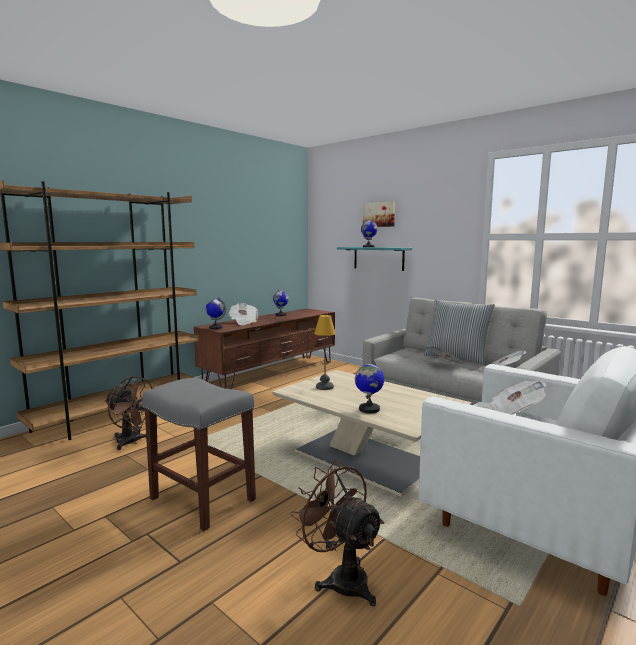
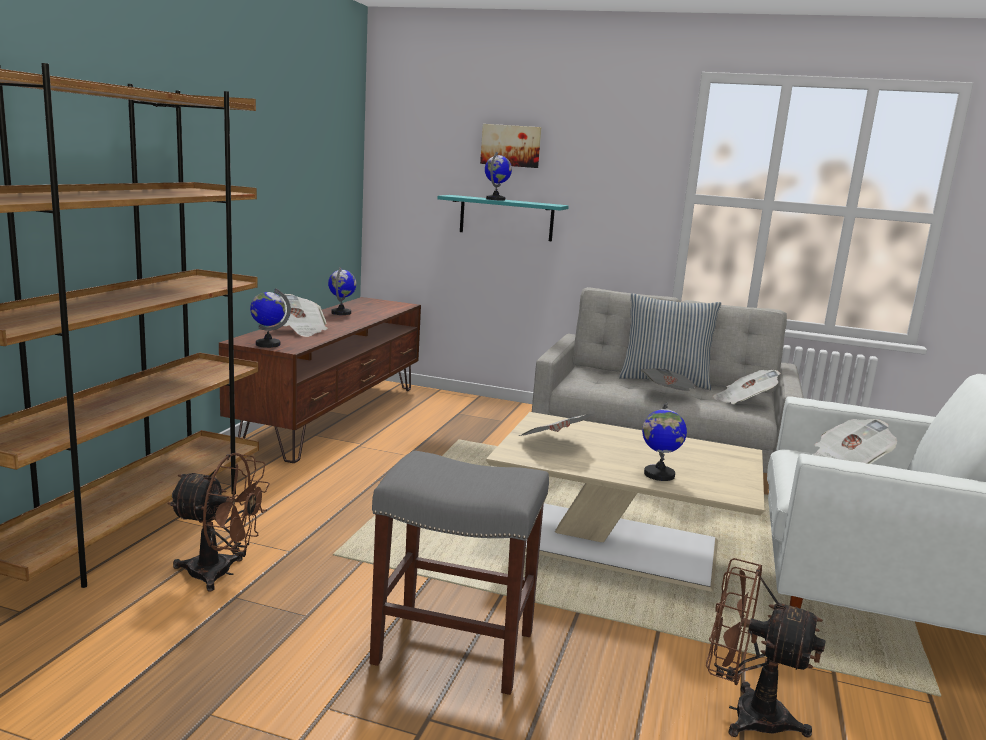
camera: 25 degrees left, 5 degrees up
(324, 387) = (552, 443): table lamp -> newspaper

